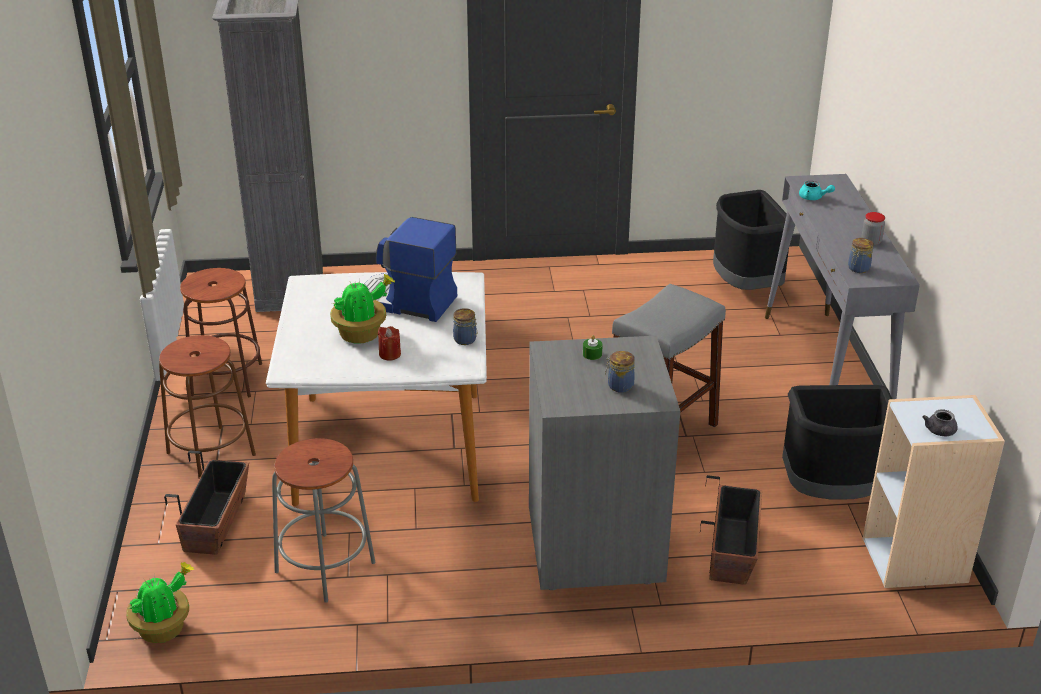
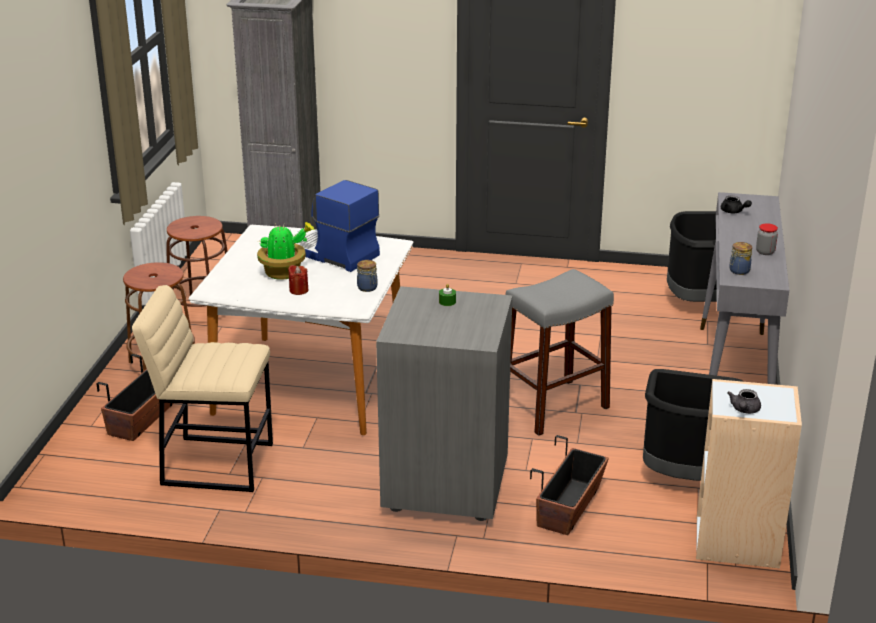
camera: 15 degrees right, 5 degrees down
(164, 628) = (67, 486): potted plant -> none
(325, 567) = (214, 464): grey stool -> beige chair
(619, 386) = (455, 327): jar -> none
(813, 198) = (733, 212): turquoise teapot -> black teapot

